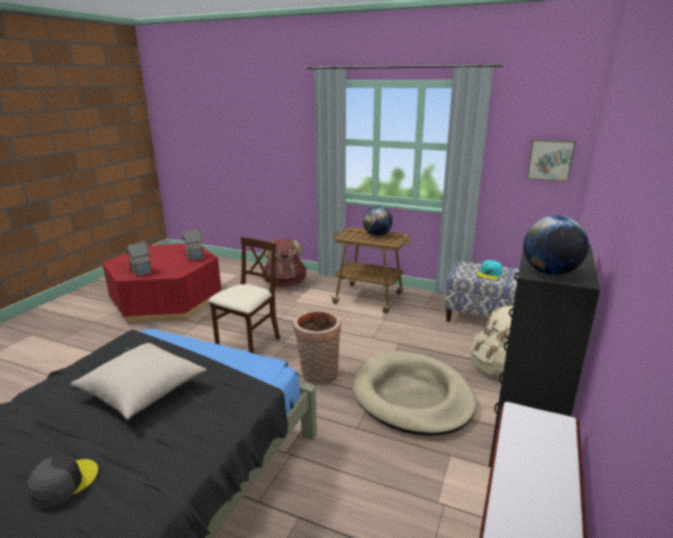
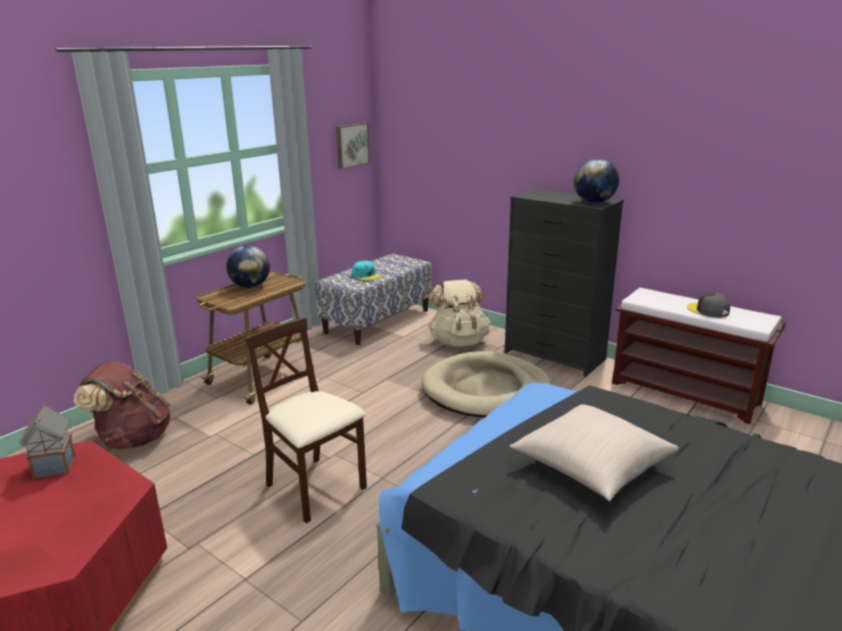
camera: 75 degrees left, 0 degrees up
(63, 483) = (759, 501): grey cap -> grey cap (708, 310)
(142, 272) = (59, 539): toy house -> none
(318, 376) = (426, 438): basket -> none

